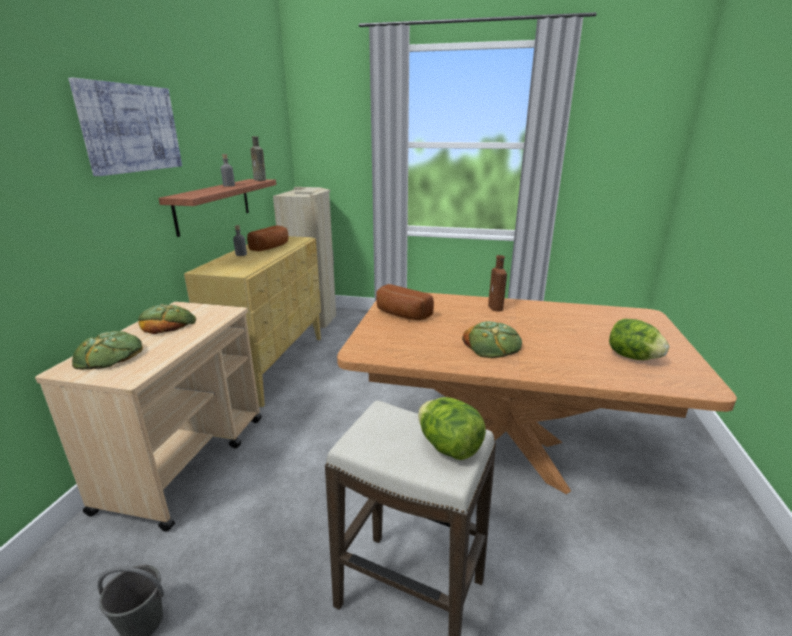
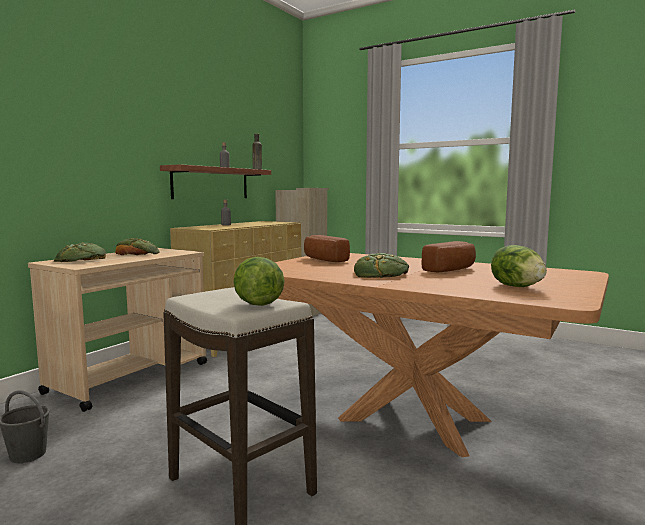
camera: 20 degrees right, 15 degrees down
(131, 128) = (146, 112): picture -> none
(272, 247) = (256, 223): bread -> bread (452, 270)
(496, 308) = (419, 262): brown bottle -> none

